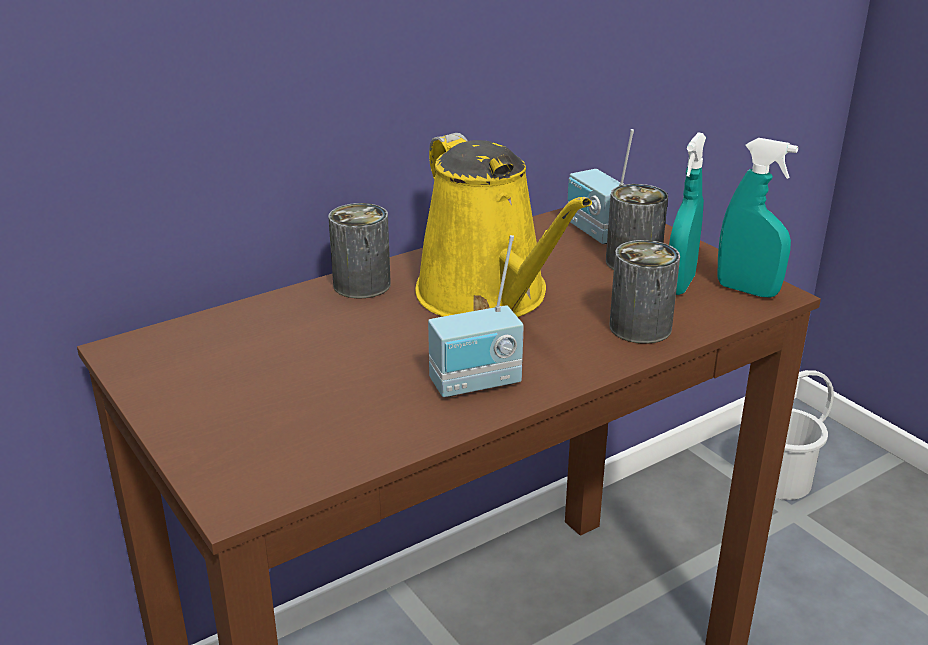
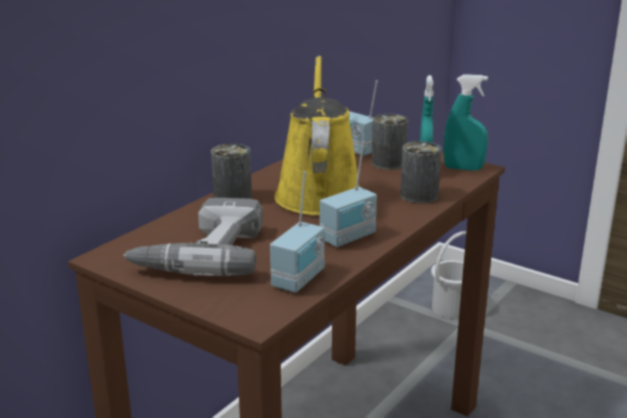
camera: 20 degrees left, 5 degrees down
(251, 366) = (201, 252): none -> power drill
(351, 443) = (300, 279): none -> radio
(488, 297) = (318, 193): yellow watering can -> yellow watering can turned 135 degrees counterclockwise

